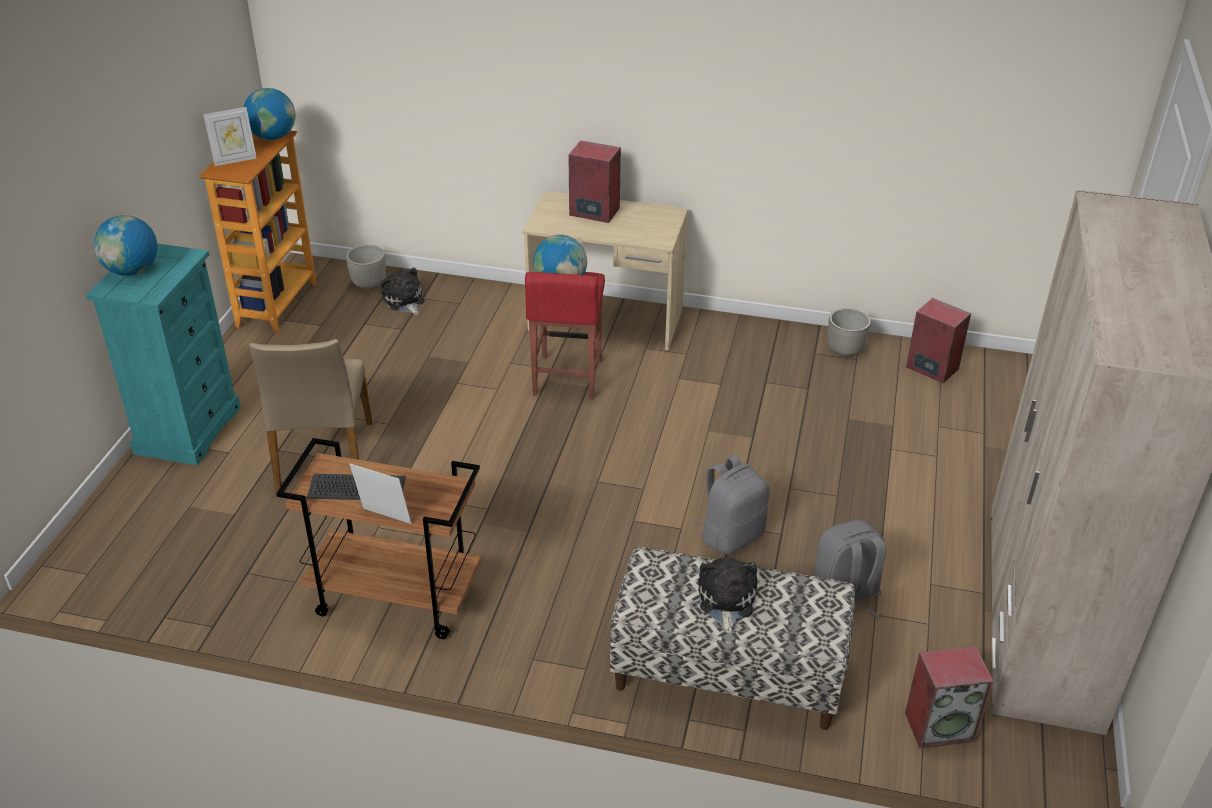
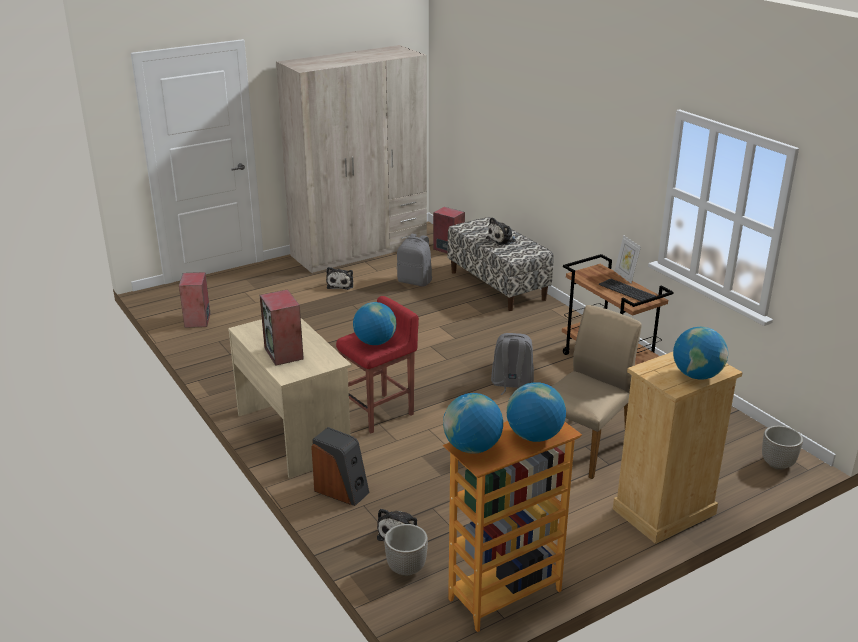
camera: 135 degrees left, 10 degrees down
(188, 430) = (664, 512): turquoise dresser -> beige dresser
(234, 160) = (534, 436): picture frame -> globe
(492, 303) = (342, 490): none -> speaker
(731, 535) = (422, 314): grey backpack -> grey backpack (511, 384)
(845, 350) = (213, 347): planter -> planter (777, 464)
(916, 521) = (341, 284): none -> plush toy

